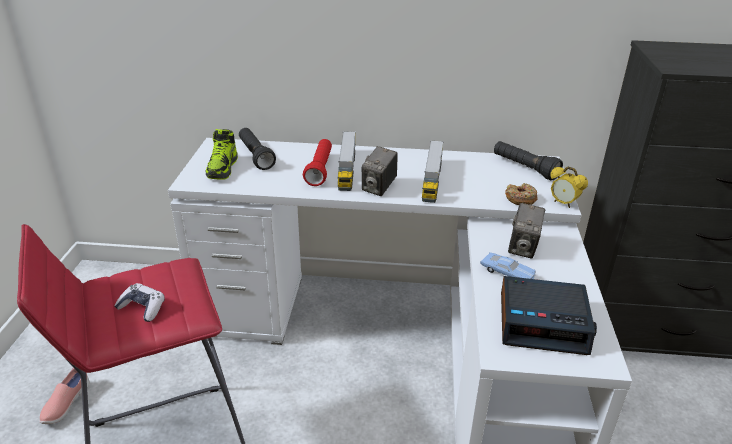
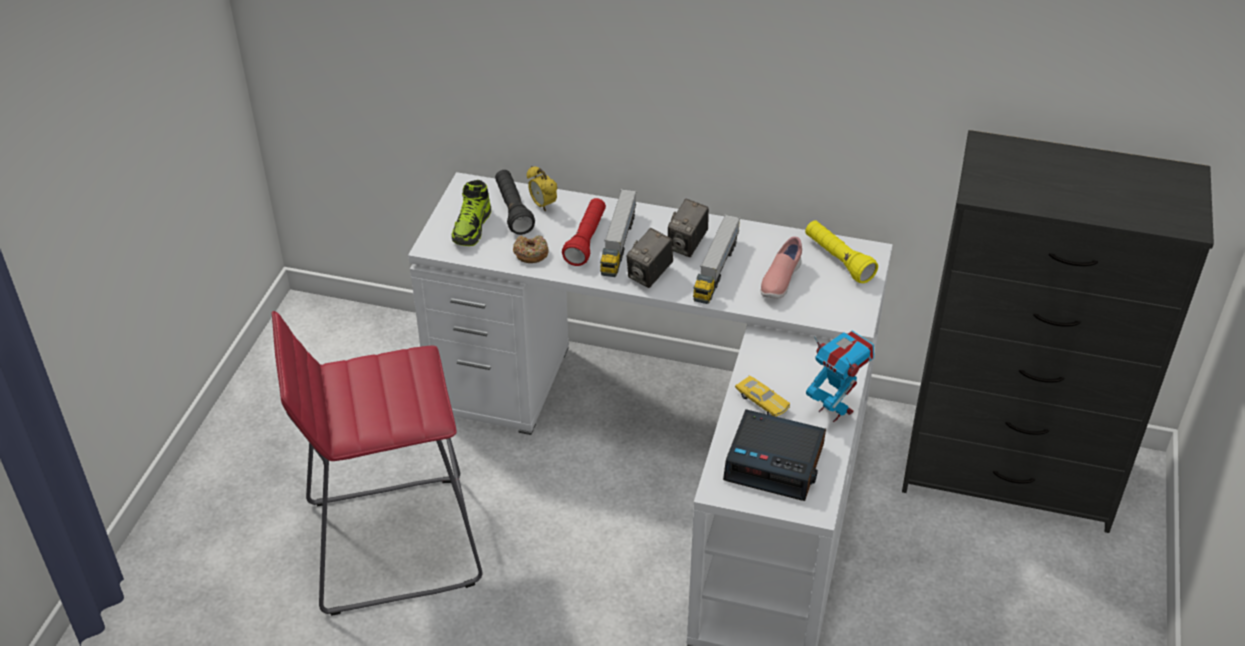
camera: 10 degrees right, 10 degrees up
(66, 404) = (284, 478): pink shoe -> pink shoe (780, 281)
(142, 308) = (381, 402): game controller -> none
(507, 273) = (762, 402): blue toy car -> yellow toy car
(520, 199) = (811, 308): donut -> donut (530, 253)
(523, 248) = (793, 371): camera -> camera (687, 245)
(524, 168) = (838, 260): black flashlight -> yellow flashlight
(563, 203) = (859, 319): alarm clock -> alarm clock (543, 205)
(573, 273) = (834, 410): none -> toy robot

